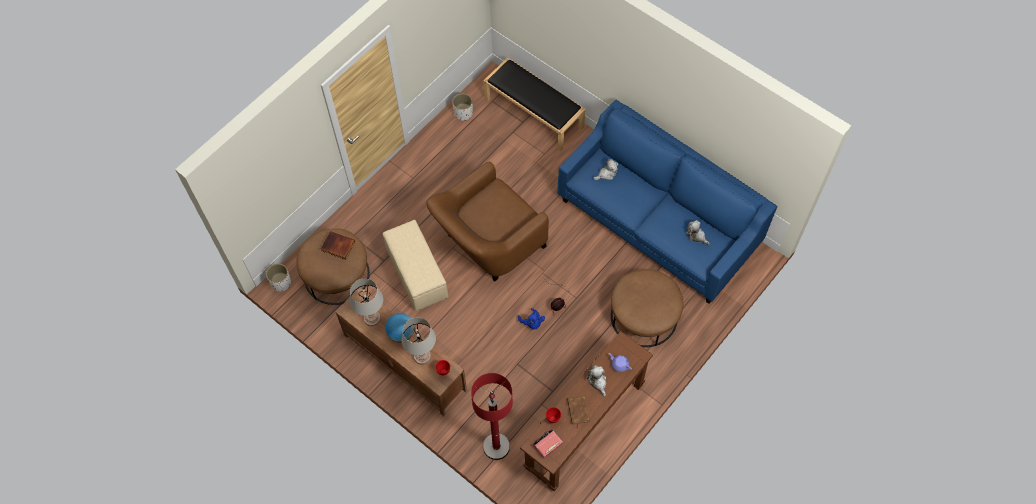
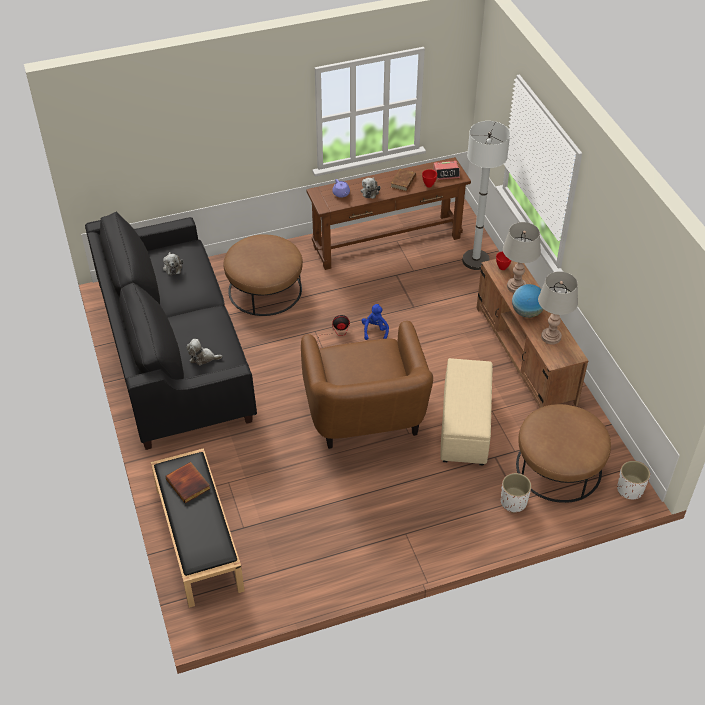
camera: 150 degrees left, 15 degrees down
(337, 247) = (552, 439): book -> book (189, 483)
(463, 113) = (286, 585): white planter -> white planter (513, 502)
(488, 244) = (366, 419): brown armchair -> brown armchair turned 90 degrees clockwise
(496, 446) = (475, 260): red floor lamp -> white floor lamp
(658, 222) = (175, 355): blue sofa -> black sofa

